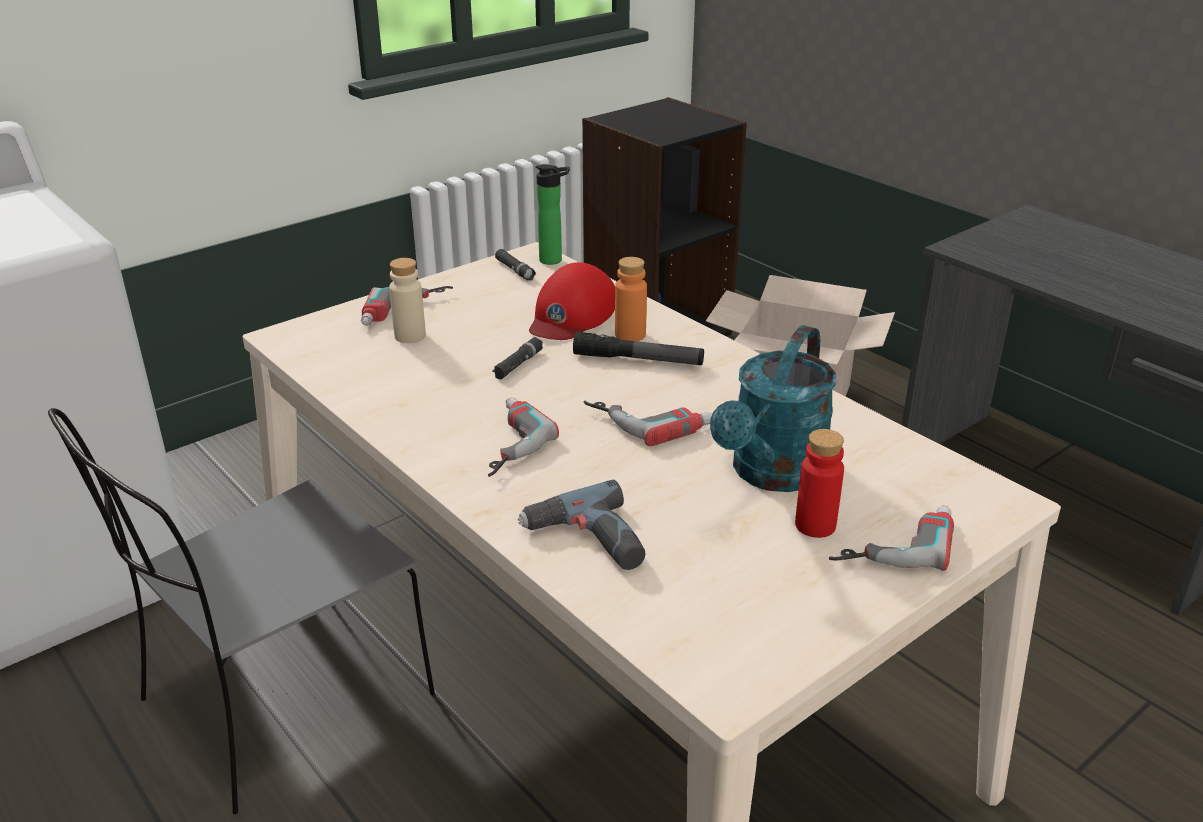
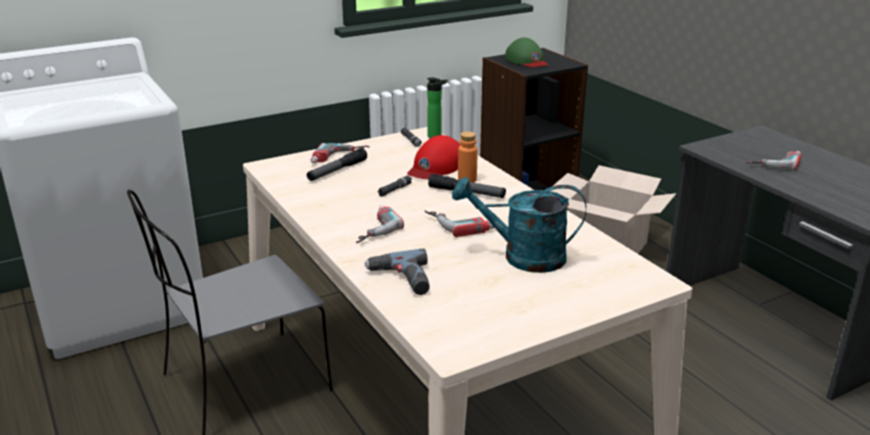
camera: 10 degrees right, 5 degrees down
(410, 336) = (337, 171): beige bottle -> flashlight
(652, 120) = (526, 60): none -> green cap
(772, 474) = (522, 257): turquoise watering can -> turquoise watering can turned 60 degrees clockwise
(815, 525) = (537, 284): red bottle -> none
(892, 542) = (579, 296): power drill -> power drill (773, 162)

